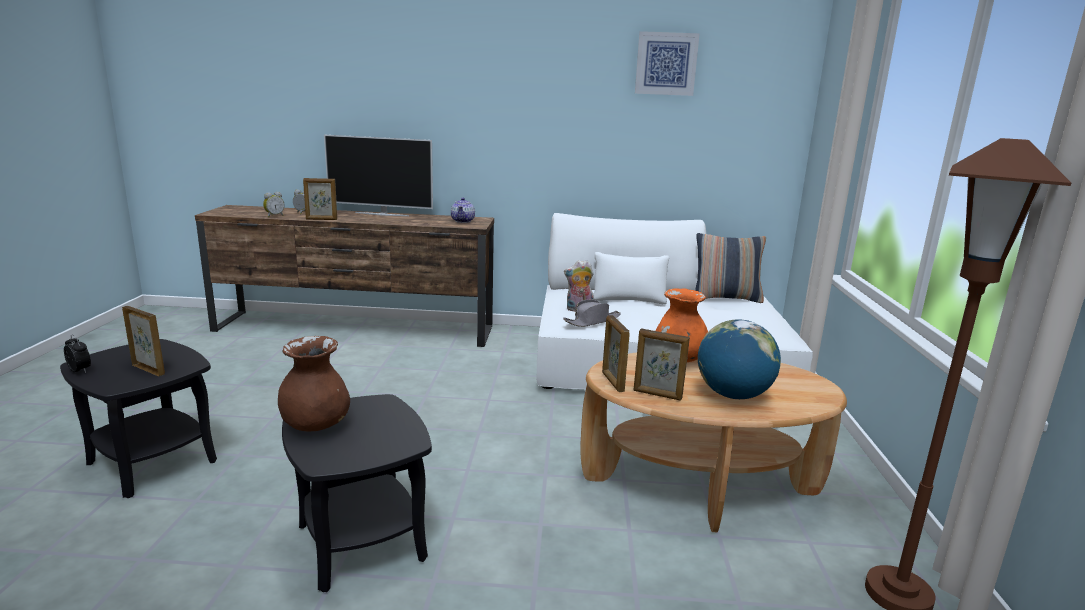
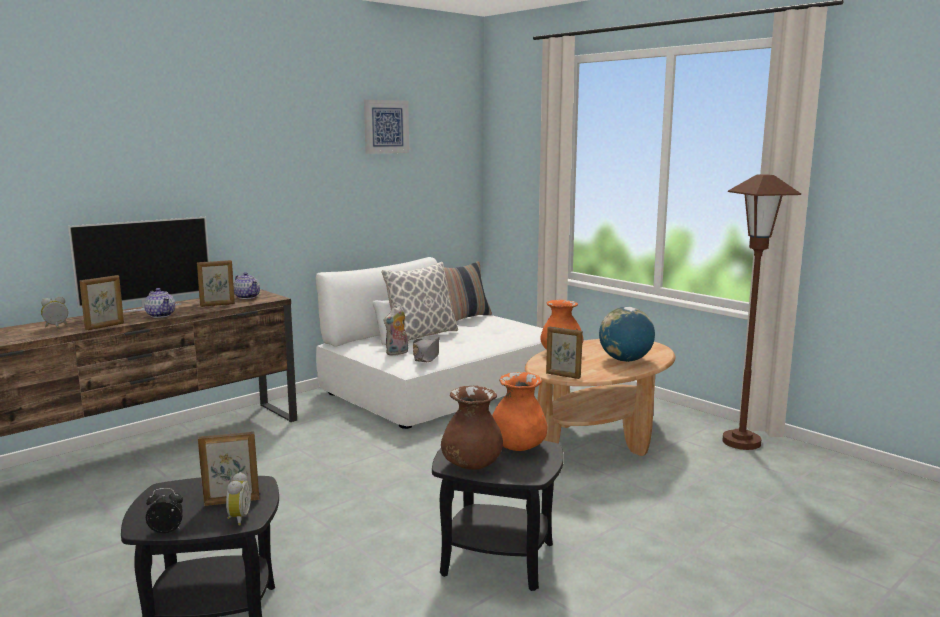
camera: 45 degrees left, 5 degrees down
(274, 216) = (34, 336): alarm clock -> alarm clock (237, 518)
(371, 220) = (161, 315): none -> teapot
(391, 430) = (518, 447): none -> orange vase
(640, 302) = (421, 335): none -> pillow
(657, 395) = (597, 373): picture frame -> picture frame (217, 305)

